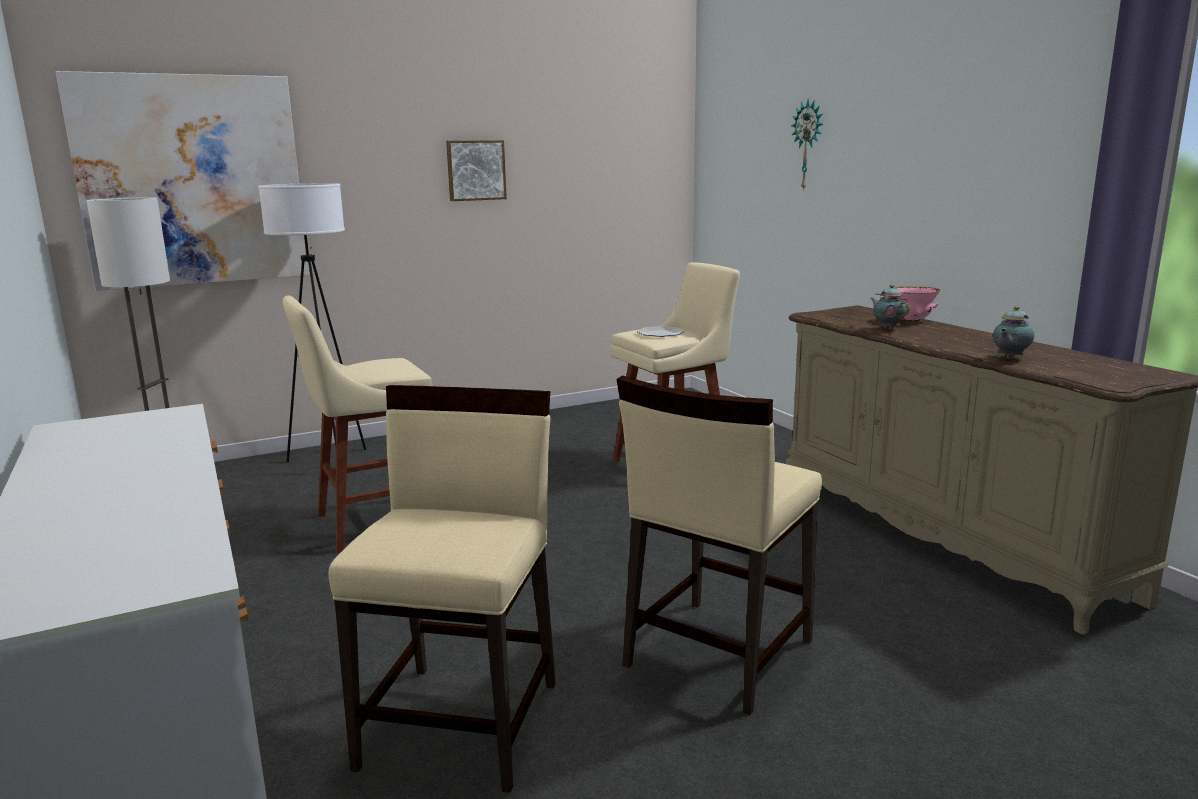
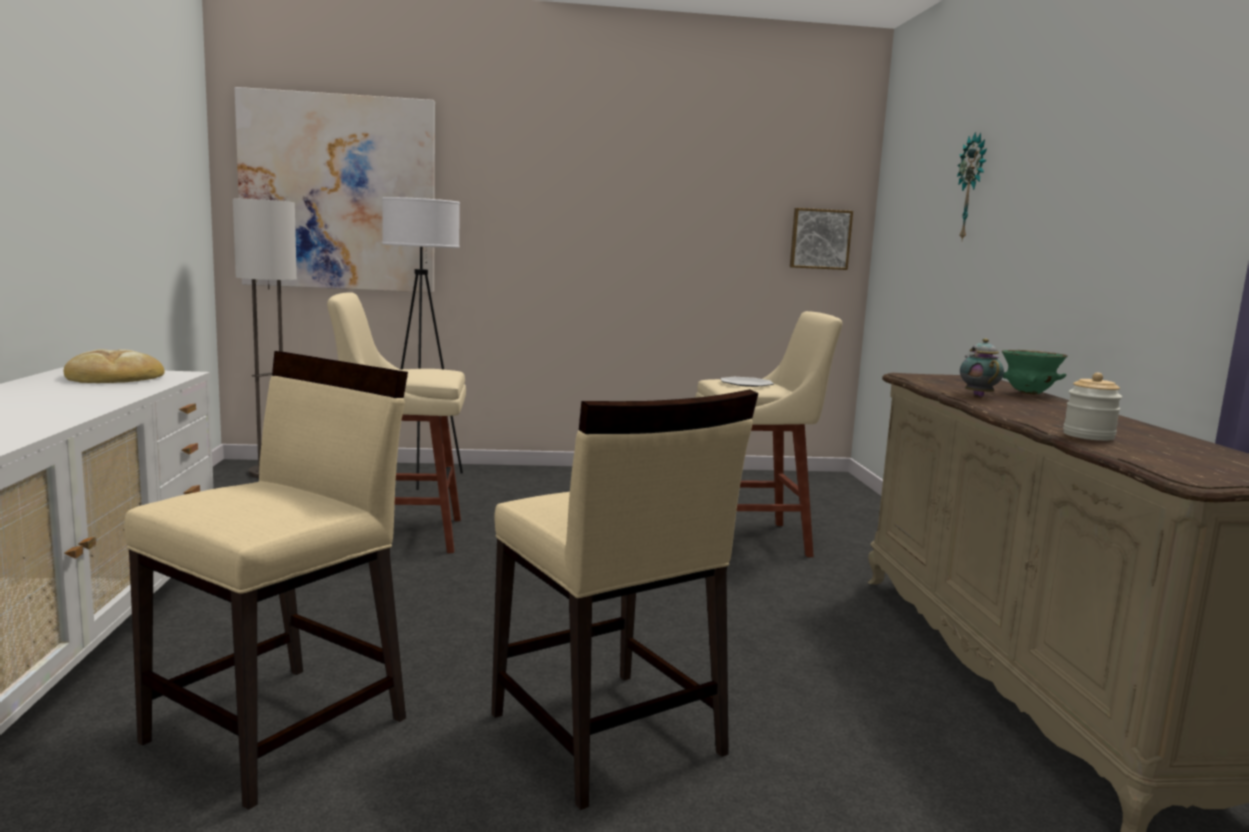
camera: 20 degrees right, 5 degrees down
(120, 428) = (113, 377): none -> bread
(475, 170) = (616, 204): picture -> picture (820, 239)
(716, 653) = (606, 735): beige chair -> beige chair turned 90 degrees counterclockwise
(913, 321) = (1029, 393): pink bowl -> green bowl
(1009, 358) = (1088, 436): teapot -> jar

